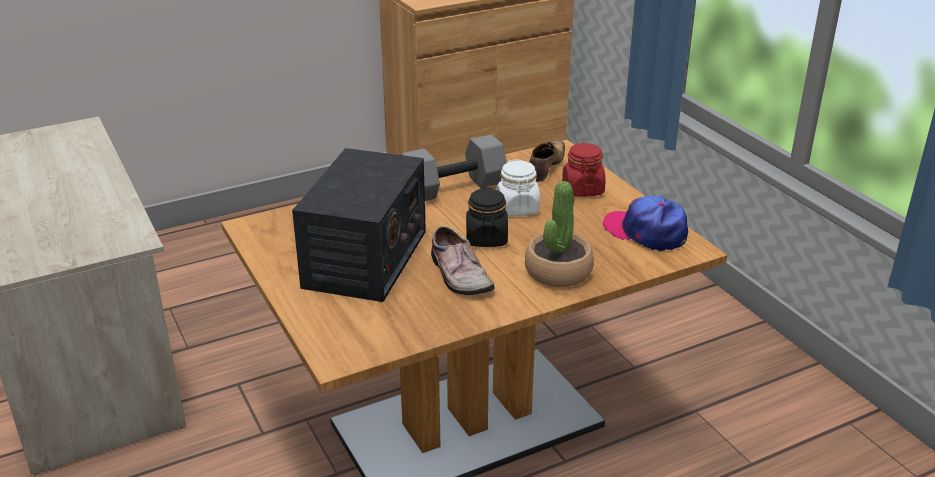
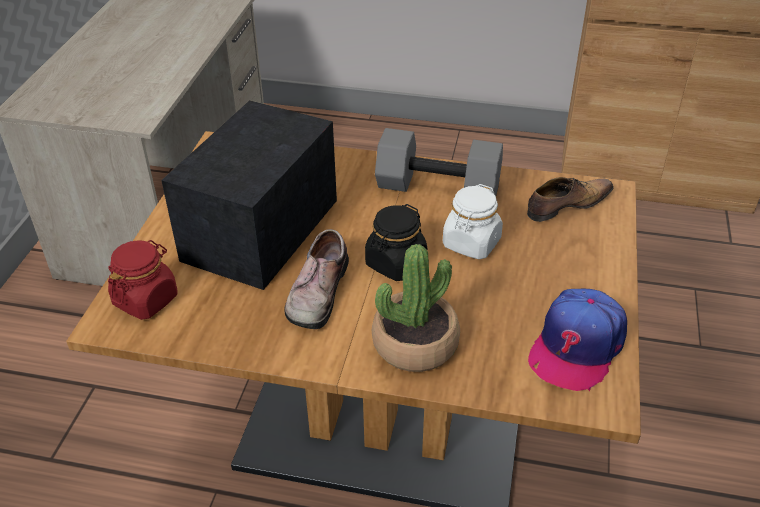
camera: 40 degrees right, 10 degrees up
(365, 259) = (261, 229): radio -> radio turned 150 degrees clockwise
(582, 189) = (572, 253): red jar -> red jar (146, 299)
(646, 232) = (576, 347): cap -> cap turned 135 degrees counterclockwise

